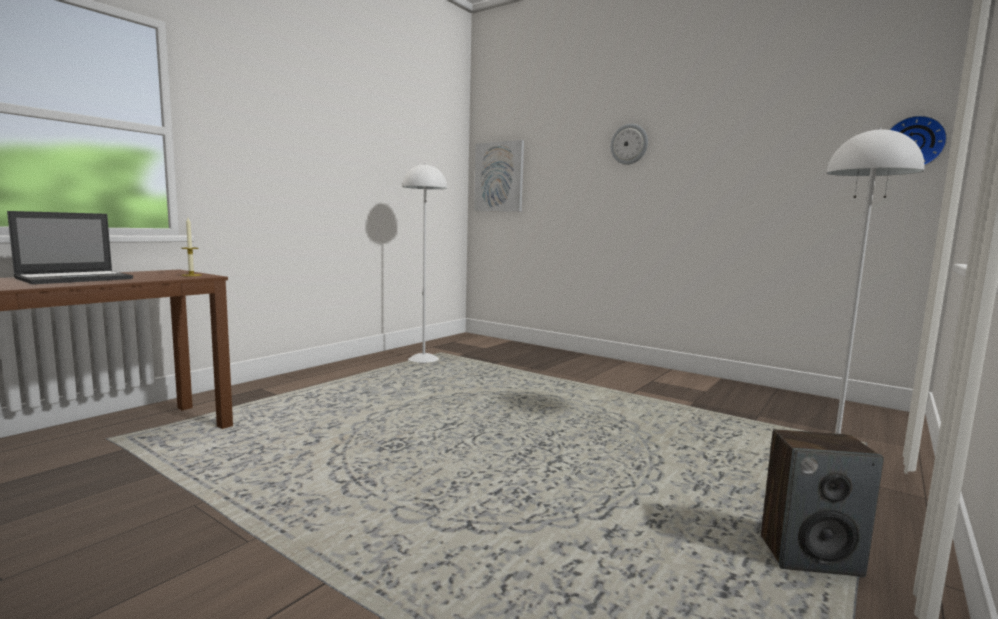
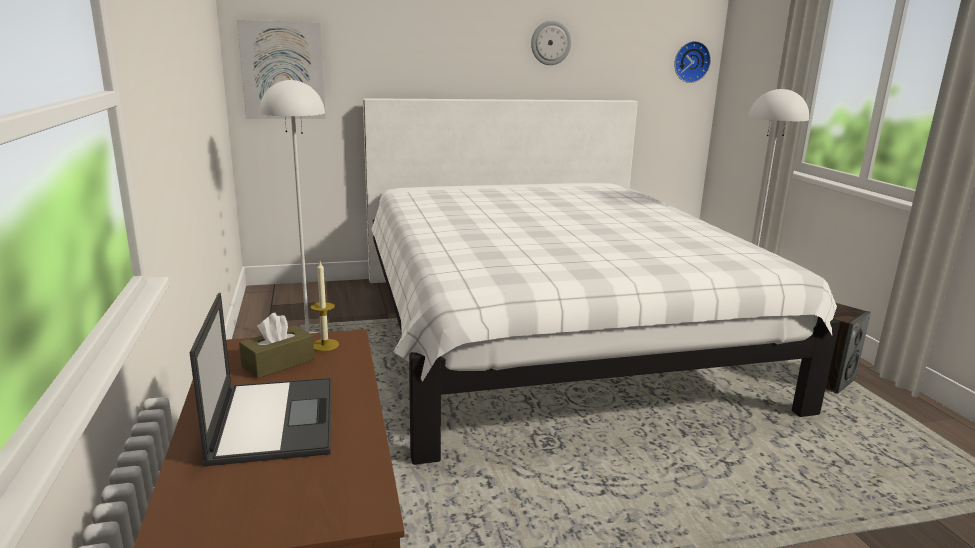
camera: 50 degrees left, 10 degrees up
(156, 274) = (278, 363): none -> brown tissue box
(575, 404) = (547, 335): none -> white bed
(629, 144) = (465, 41): wall clock -> wall clock (550, 43)

